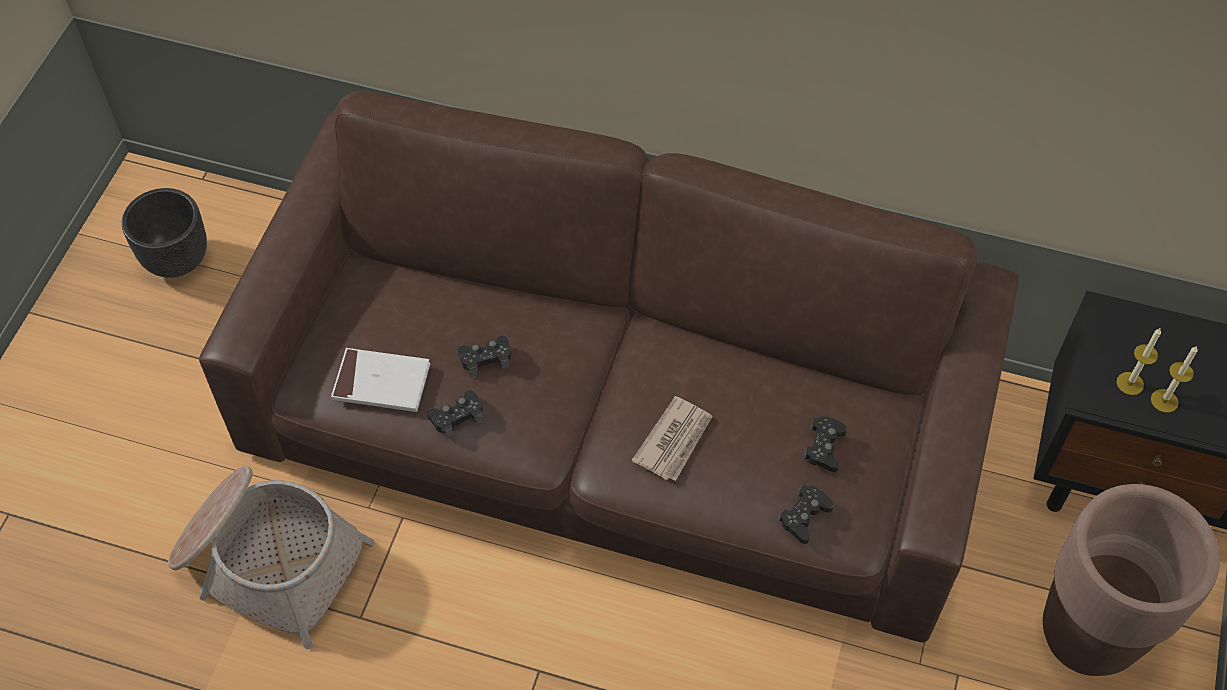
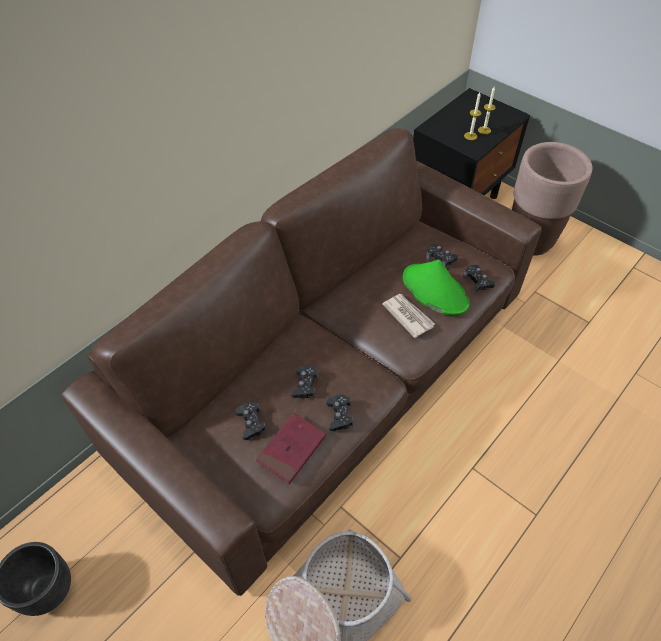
camera: 65 degrees left, 5 degrees down
(381, 383) = (291, 449): white book -> red book
(401, 323) = (251, 423): none -> black game controller
(746, 460) = (434, 290): none -> green hat

